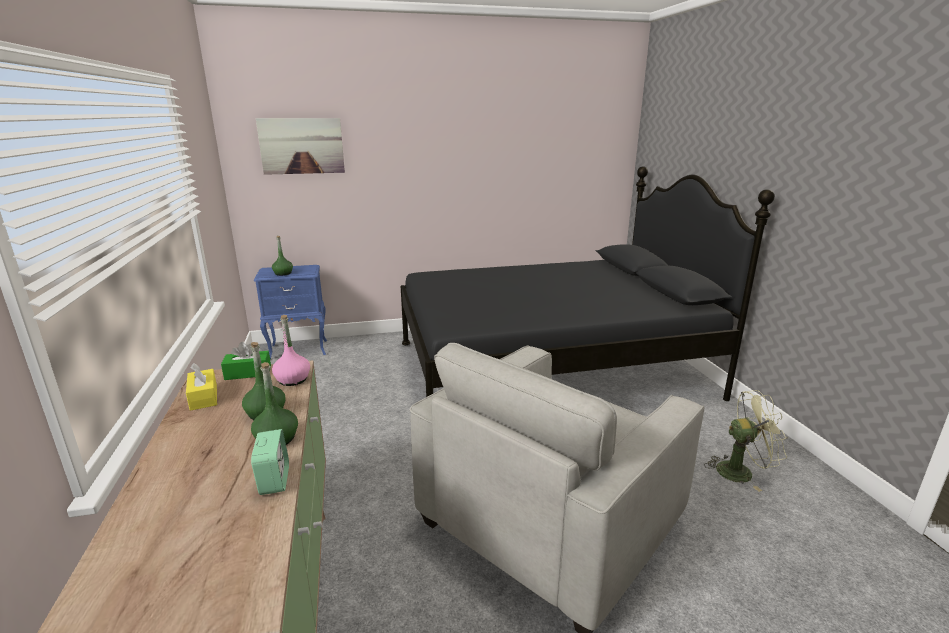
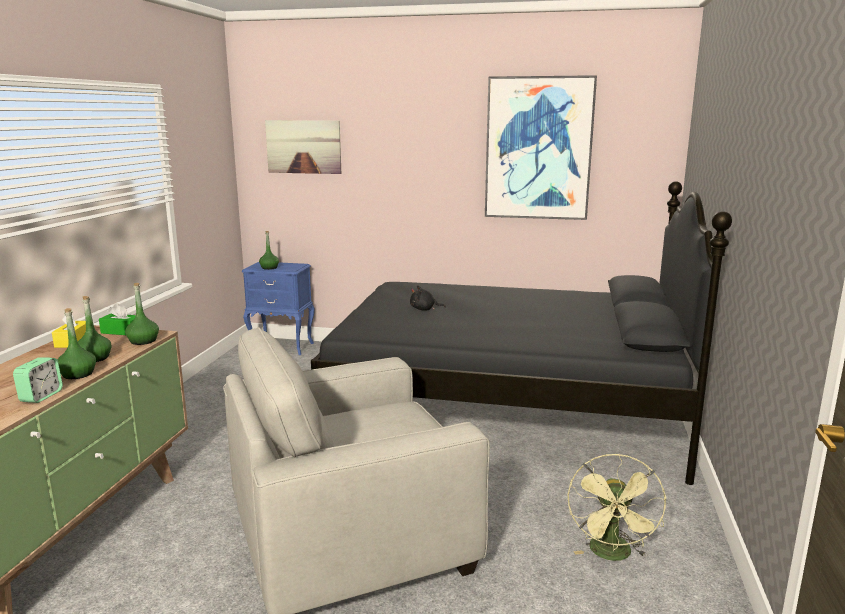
camera: 25 degrees right, 5 degrees down
(293, 379) = (143, 341): pink bottle -> green bottle
(484, 295) = (424, 309): none -> black plush toy
(527, 142) = (538, 148): none -> picture
(741, 471) = (612, 555): green fan -> green fan turned 75 degrees clockwise

